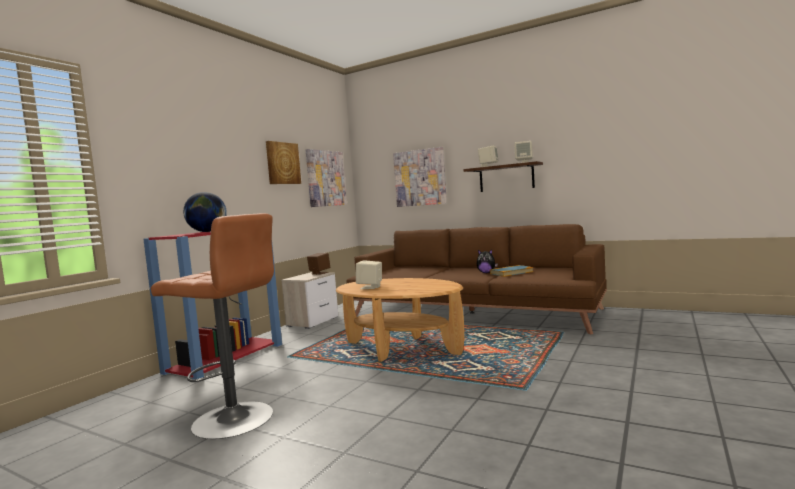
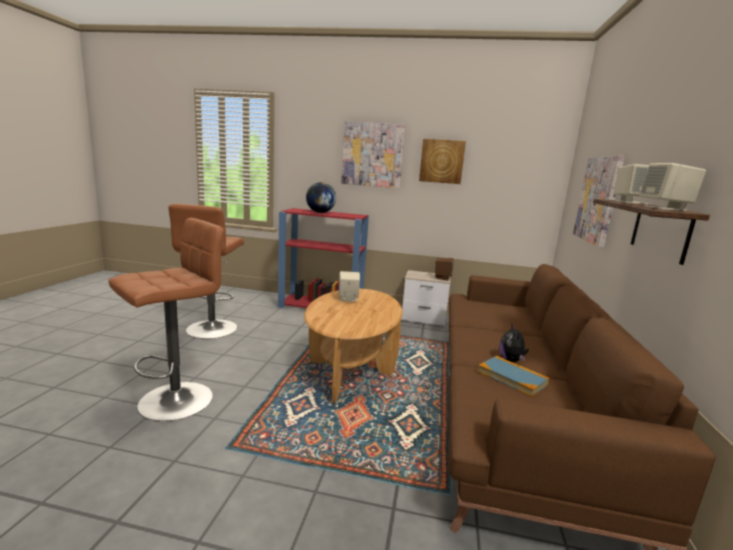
camera: 70 degrees right, 10 degrees up
(325, 178) = (508, 181): picture -> picture (372, 155)
(439, 420) = (177, 400): none -> brown stool

